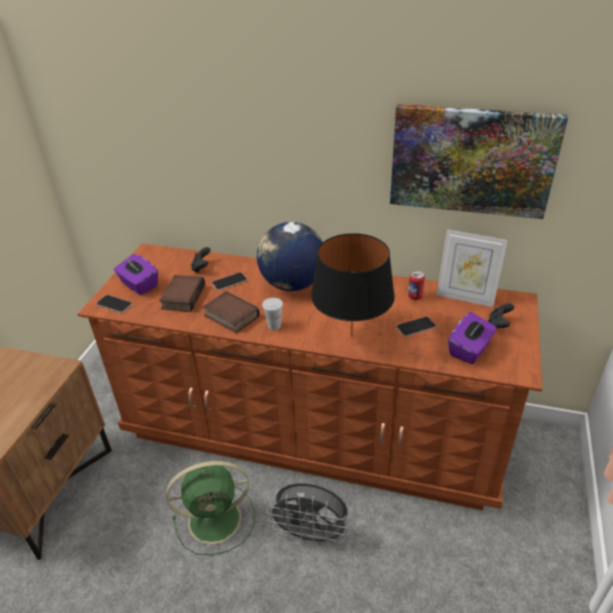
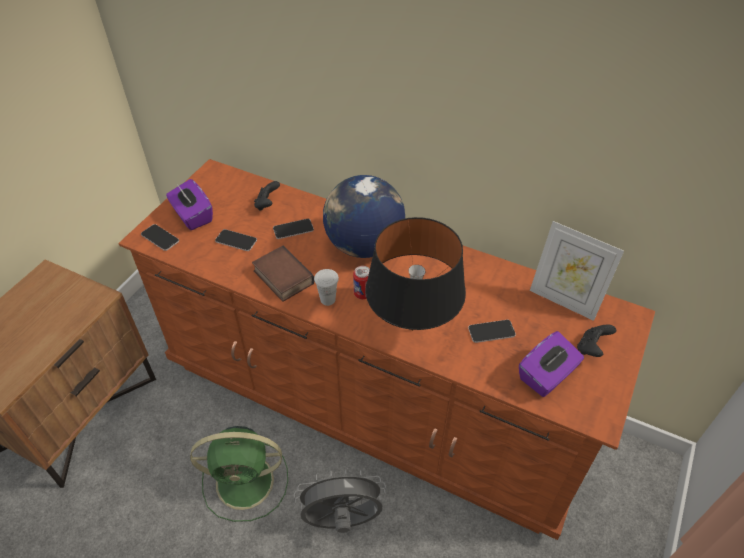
camera: 10 degrees right, 10 degrees up
(182, 296) = (236, 240): book -> phone
(311, 535) = (342, 521): grey fan -> grey fan turned 150 degrees clockwise
(415, 297) = (503, 289): can -> can (362, 294)
(471, 160) = (598, 144): picture -> none

